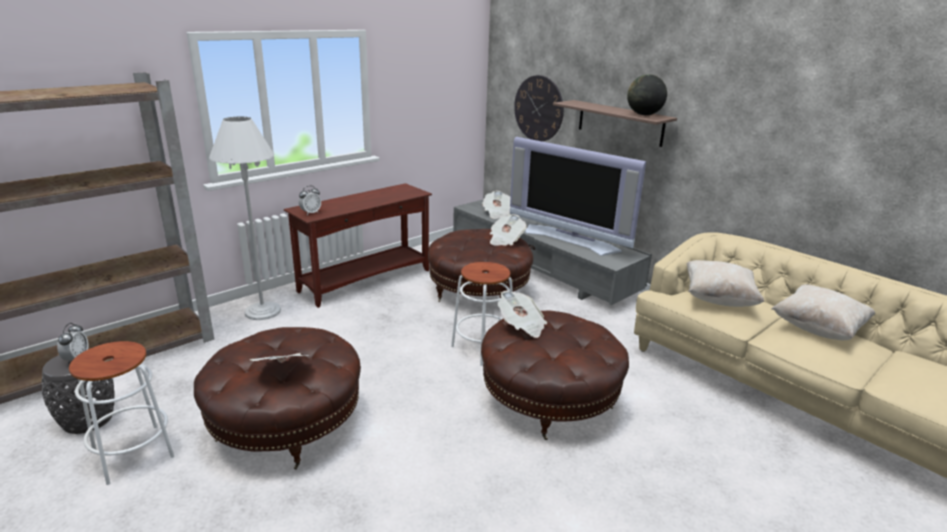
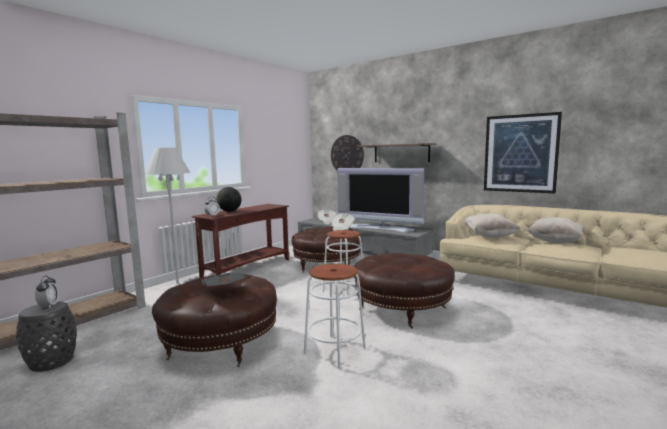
camera: 10 degrees left, 15 degrees down
(133, 453) = (98, 376): white stool -> white stool (335, 351)
(522, 326) = (377, 258): newspaper -> none
(644, 115) = (417, 143): globe -> globe (229, 211)
(808, 163) = (520, 153): none -> picture

